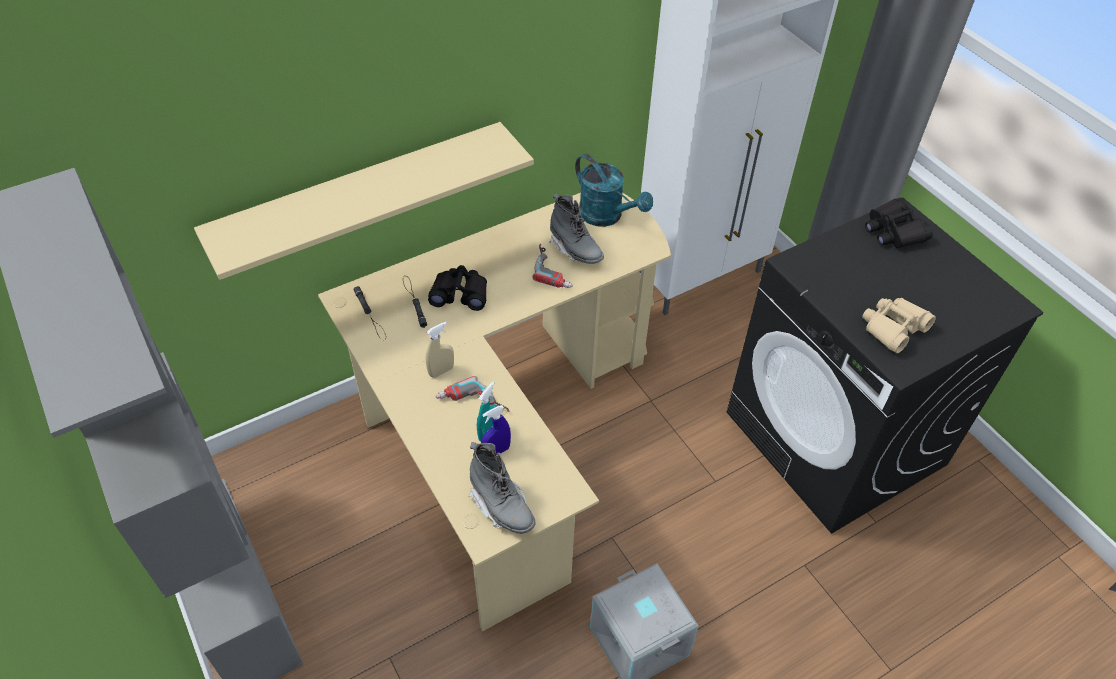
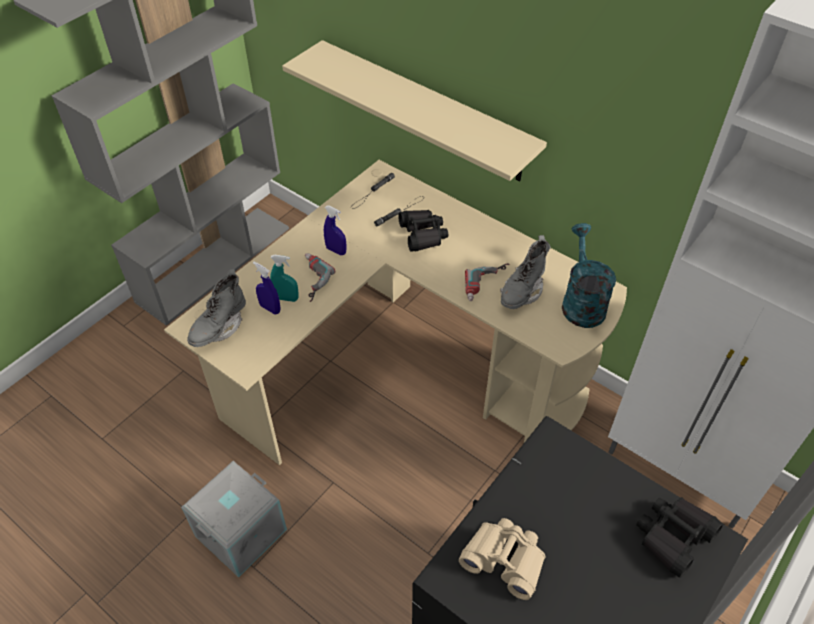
camera: 70 degrees right, 0 degrees up
(441, 371) = (336, 250): beige spray bottle -> blue spray bottle
(607, 216) = (581, 302): turquoise watering can -> turquoise watering can turned 150 degrees clockwise

